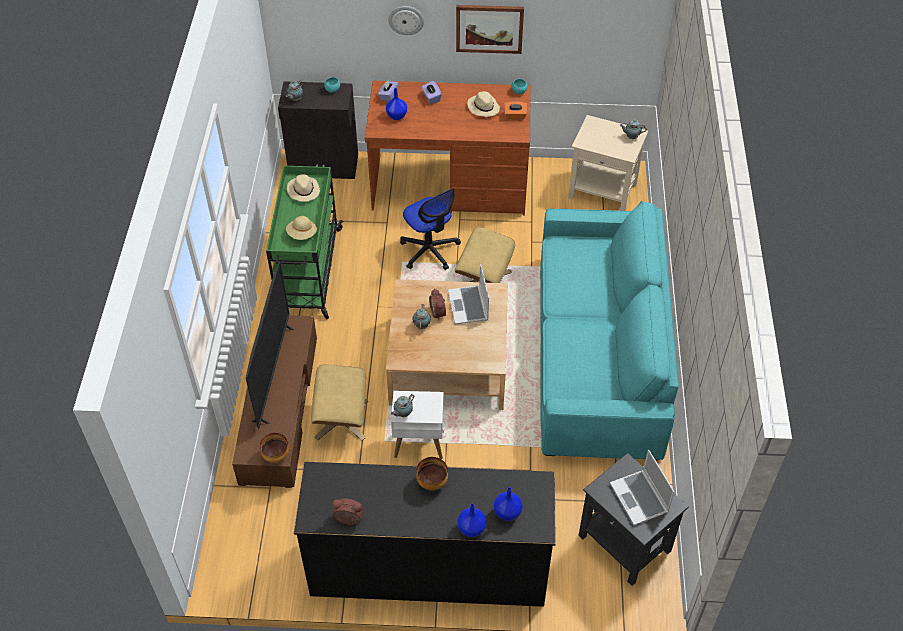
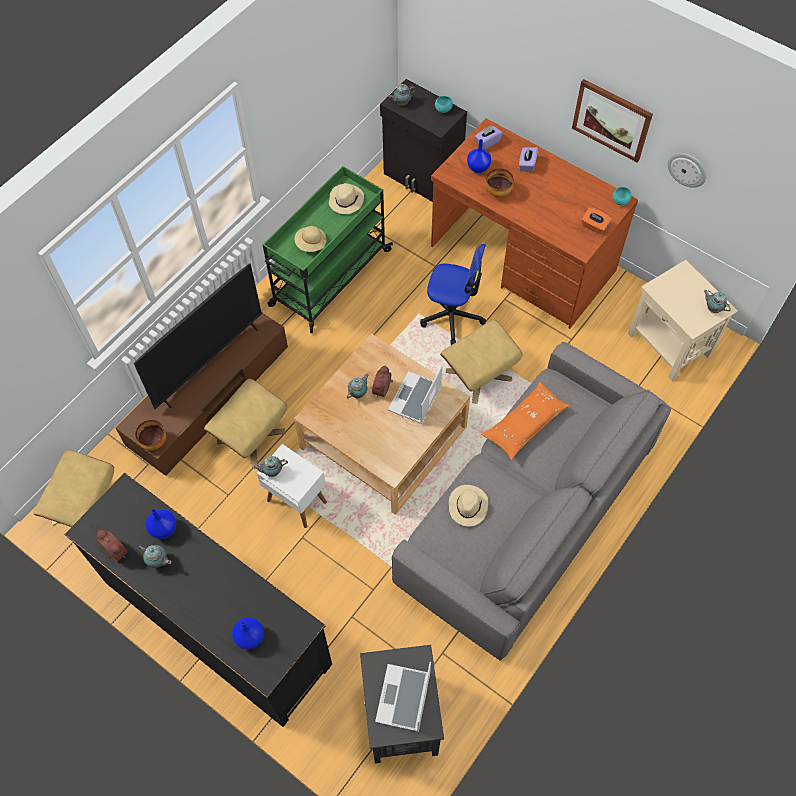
camera: 35 degrees right, 10 degrees up
(242, 550) = (85, 507): none -> beige ottoman
(390, 505) = (159, 562): none -> teapot
(406, 19) = (530, 71): wall clock -> wall clock (687, 169)
(429, 250) = (452, 316): office chair -> office chair turned 75 degrees counterclockwise
(432, 482) = (211, 563): bowl -> bowl (498, 192)
(472, 529) = (207, 632): blue vase -> blue vase (164, 529)
(483, 107) = (570, 200): beige hat -> beige hat (467, 506)
(562, 280) = (524, 424): none -> orange pillow
(598, 353) = (528, 513): turquoise sofa -> grey sofa

